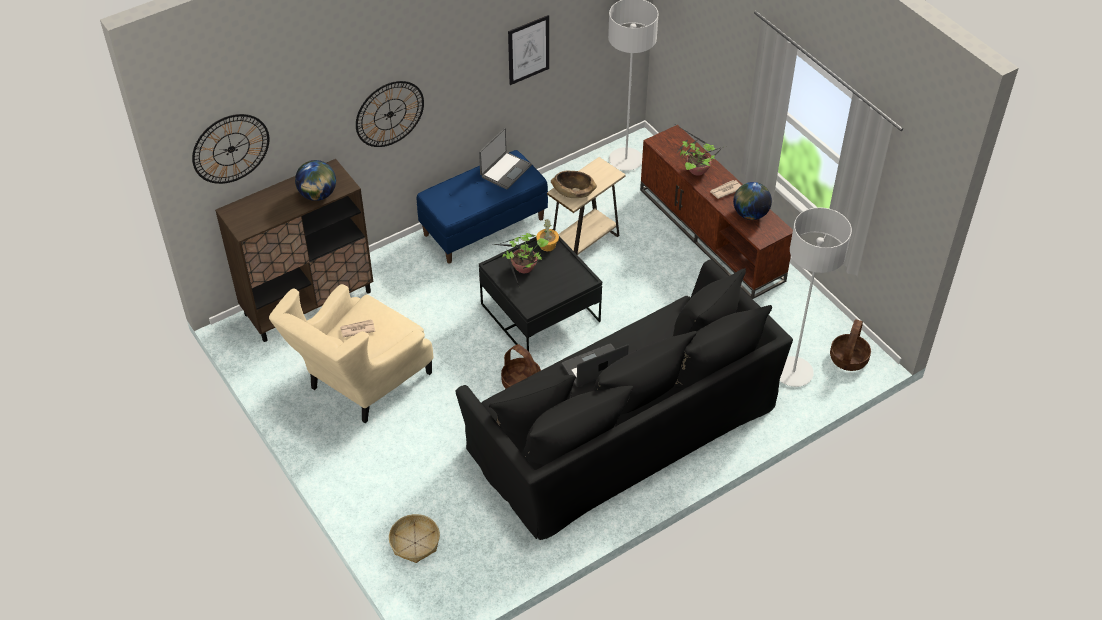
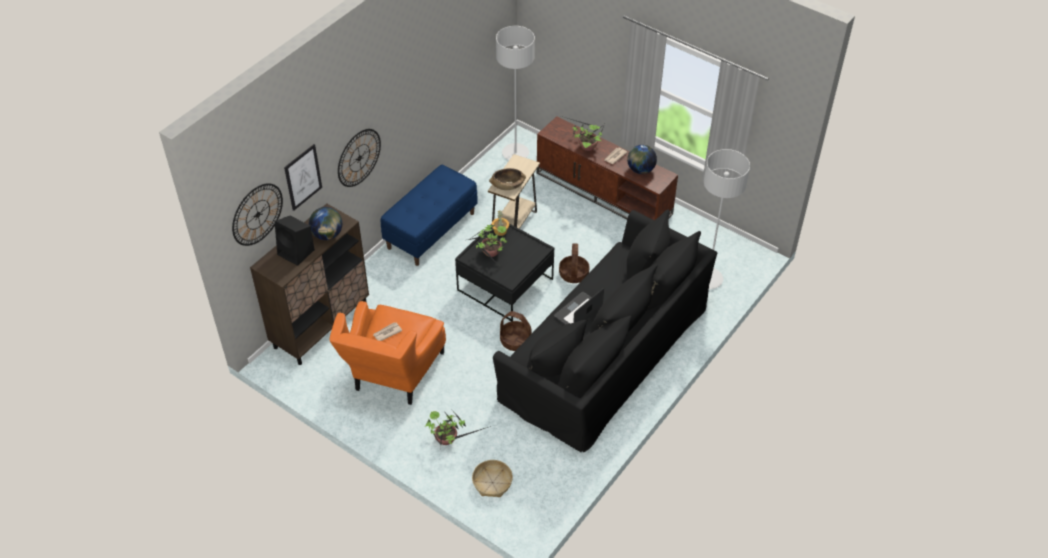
camera: 20 degrees left, 0 degrees up
(274, 206) = (297, 252): none -> black speaker
(360, 384) = (393, 376): beige armchair -> orange armchair
(387, 476) = (447, 440): none -> potted plant
(505, 171) = (441, 182): laptop -> none
(528, 50) = (443, 83): picture -> picture (303, 177)
(848, 358) = (741, 258): basket -> basket (573, 274)

